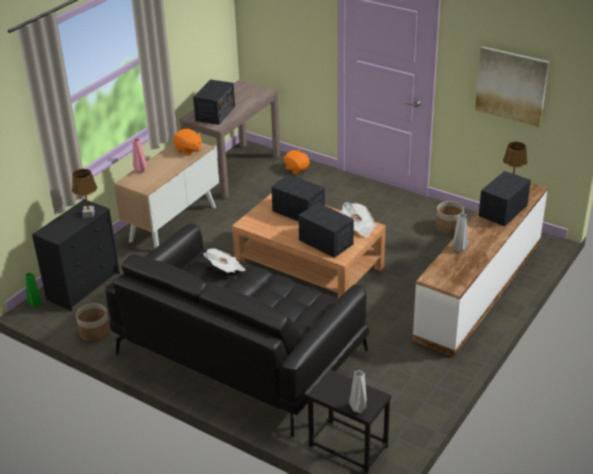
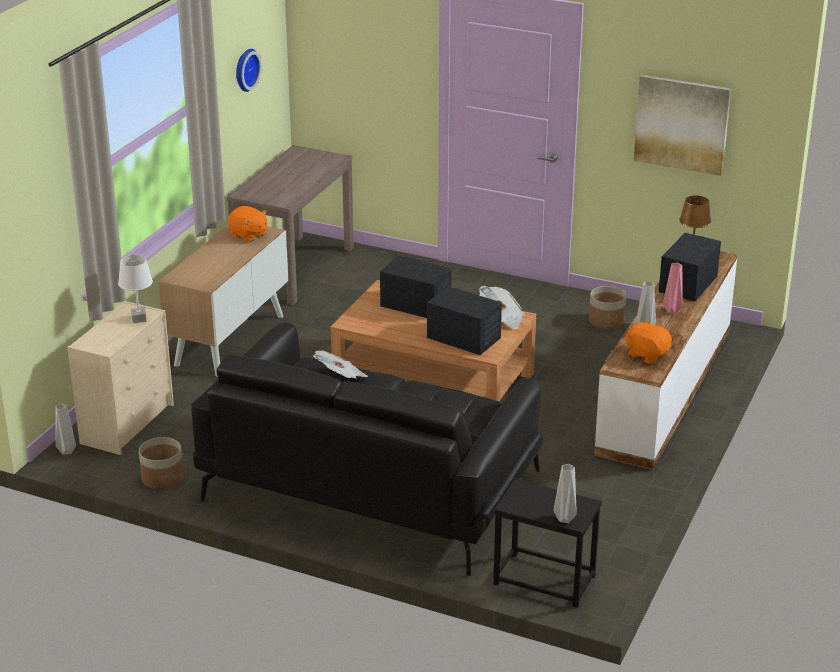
camera: 10 degrees left, 5 degrees down
(35, 304) = (66, 451): green vase -> grey vase
(84, 285) = (128, 423): black dresser -> beige dresser
(88, 214) = (138, 318): brown table lamp -> white table lamp
(140, 171) = (190, 264): pink vase -> pink vase (671, 310)
(196, 27) = (245, 69): none -> wall clock
(215, 113) = (274, 187): radio -> none
(296, 169) = (381, 263): orange plush toy -> orange plush toy (647, 354)

